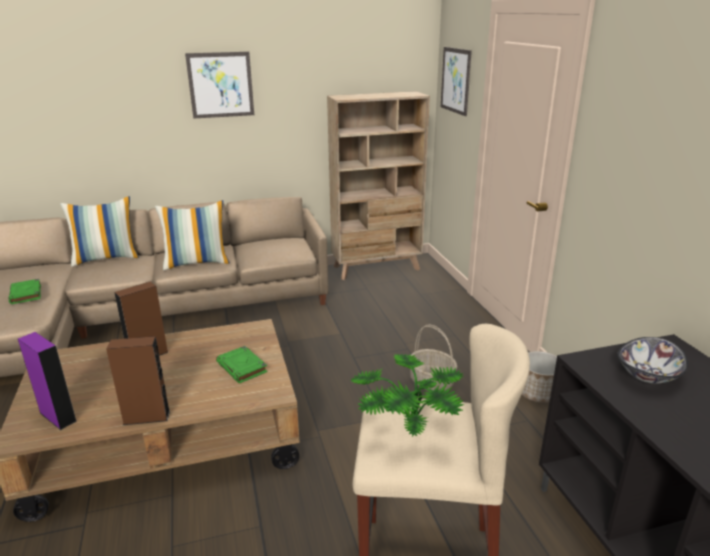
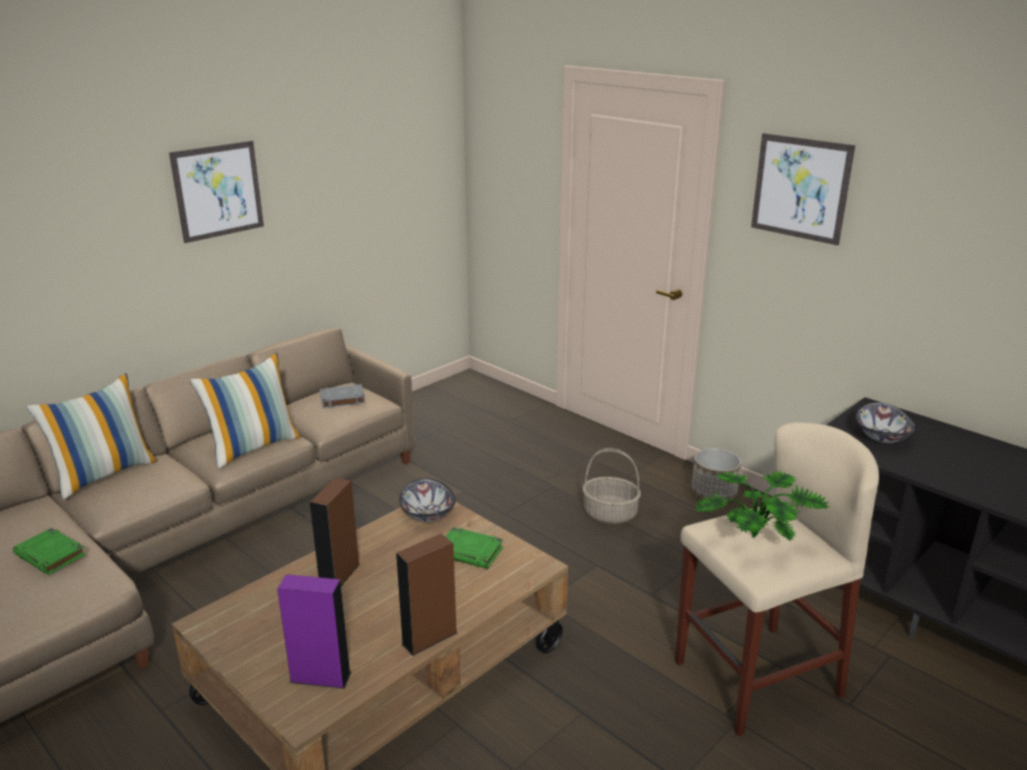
camera: 30 degrees left, 0 degrees up
(246, 333) = (427, 514): none -> bowl
(279, 246) = (342, 399): none -> grey book
(377, 268) = (428, 401): beige bookcase -> none
(455, 80) = (504, 154): picture -> picture (800, 188)

